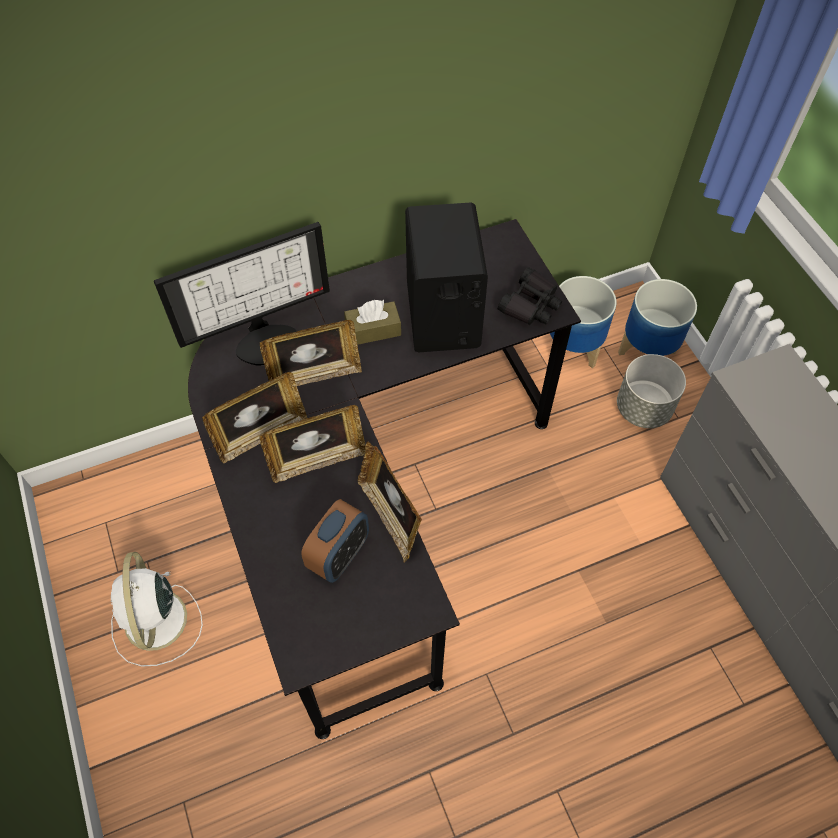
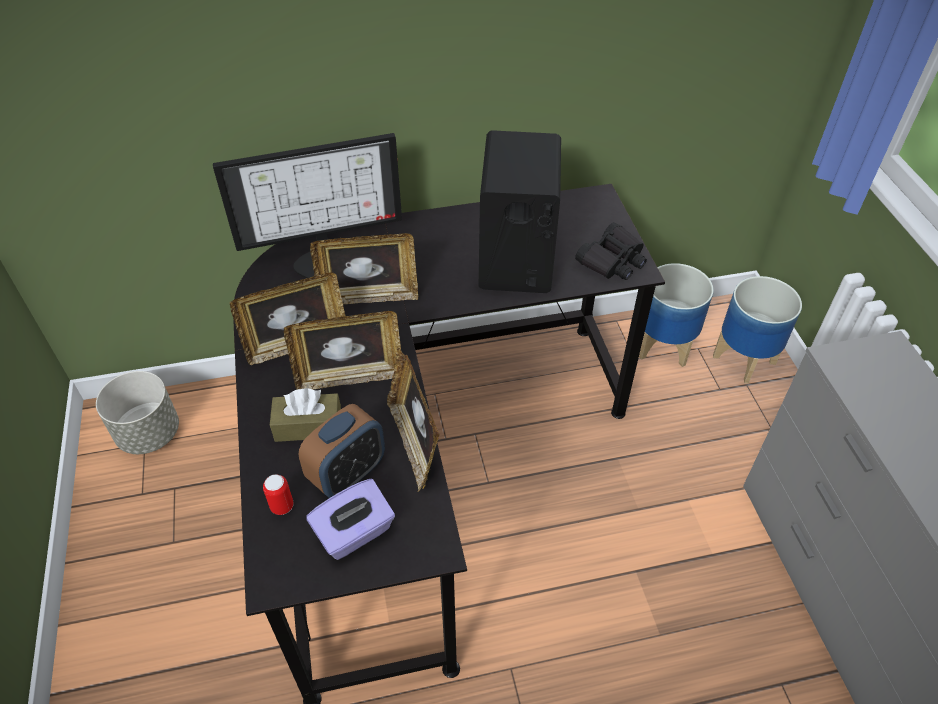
camera: 10 degrees right, 10 degrees down
(156, 622) = (165, 551): white fan -> none
(289, 594) = (282, 506): none -> can
(358, 608) = (355, 533): none -> purple tissue box
(373, 330) = (440, 263): brown tissue box -> brown tissue box (308, 426)
(643, 408) = (733, 414): grey planter -> grey planter (149, 434)

